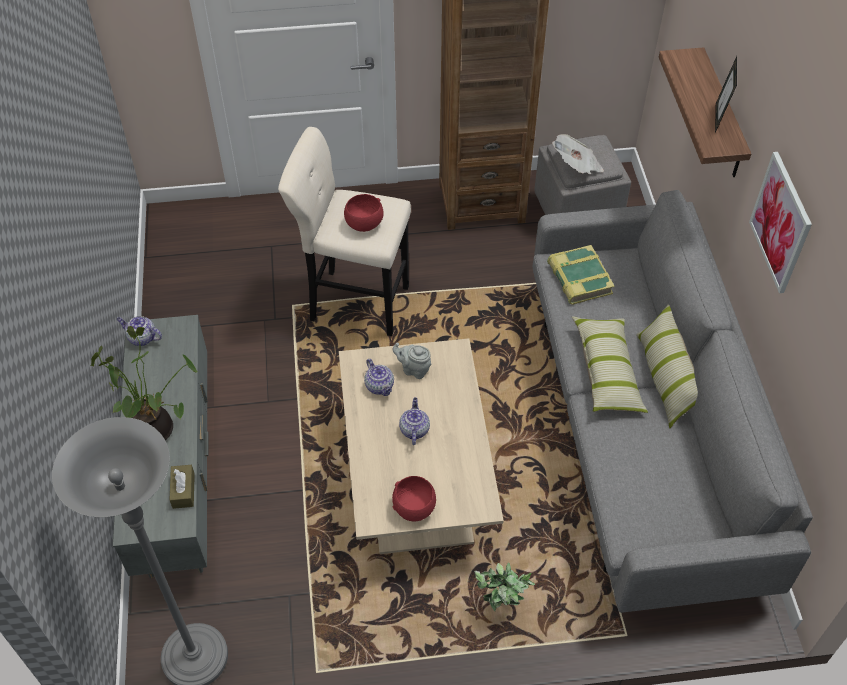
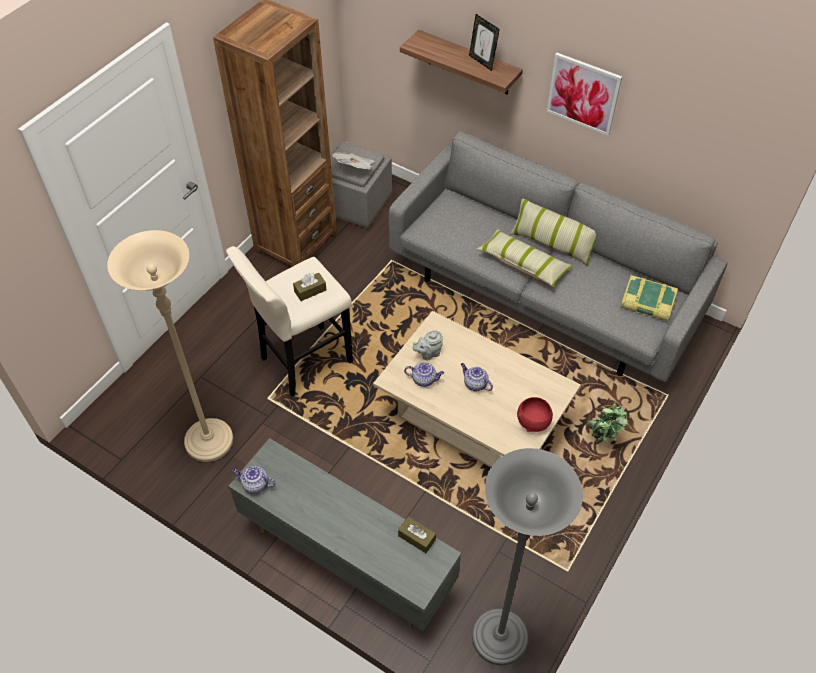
camera: 50 degrees left, 0 degrees up
(141, 338) = (255, 485): teapot -> teapot turned 45 degrees clockwise
(156, 428) = (347, 523): potted plant -> none
(212, 299) = (209, 441): none -> beige floor lamp
(363, 224) = (310, 290): red bowl -> brown tissue box
(578, 279) = (444, 229): book -> book (647, 302)

